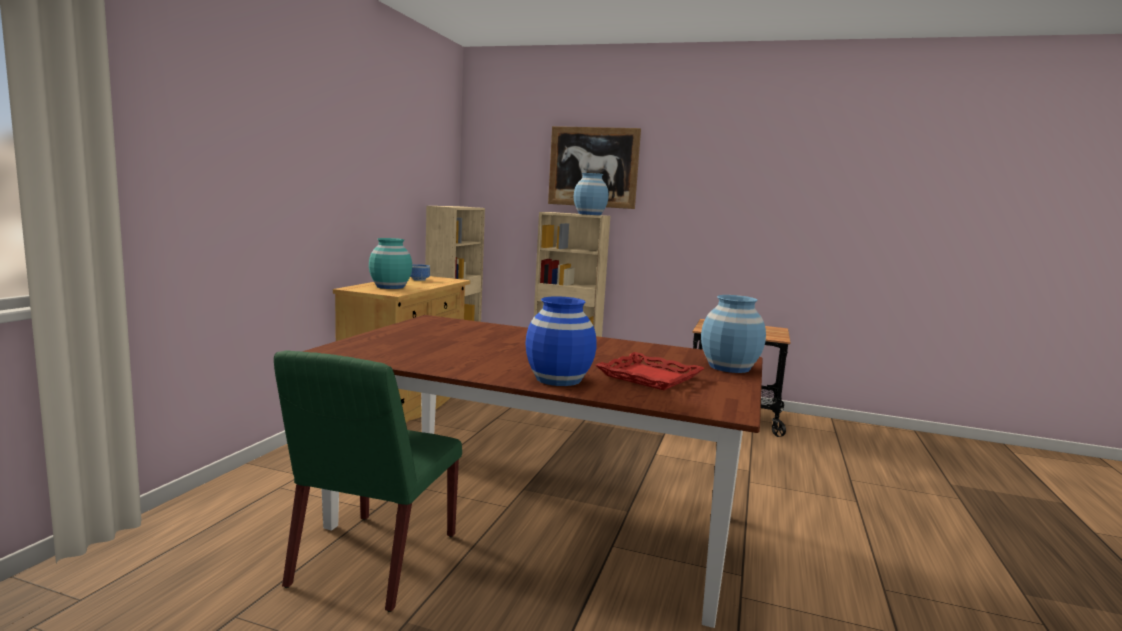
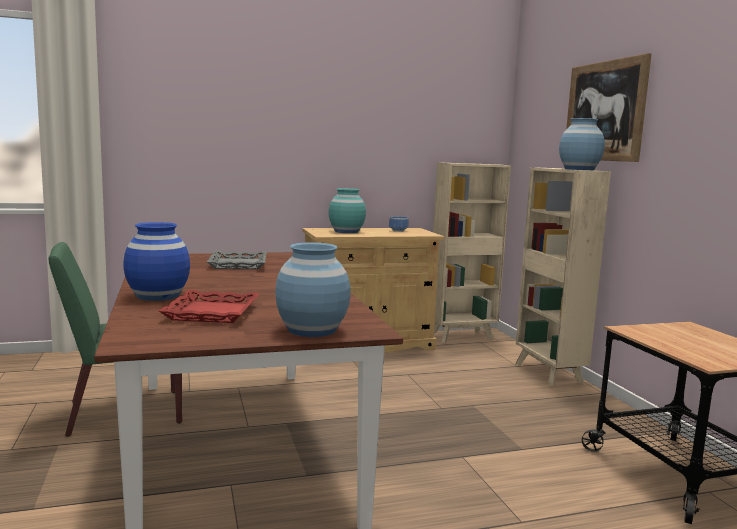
camera: 55 degrees right, 0 degrees up
(450, 337) = (238, 264): none -> grey tray

